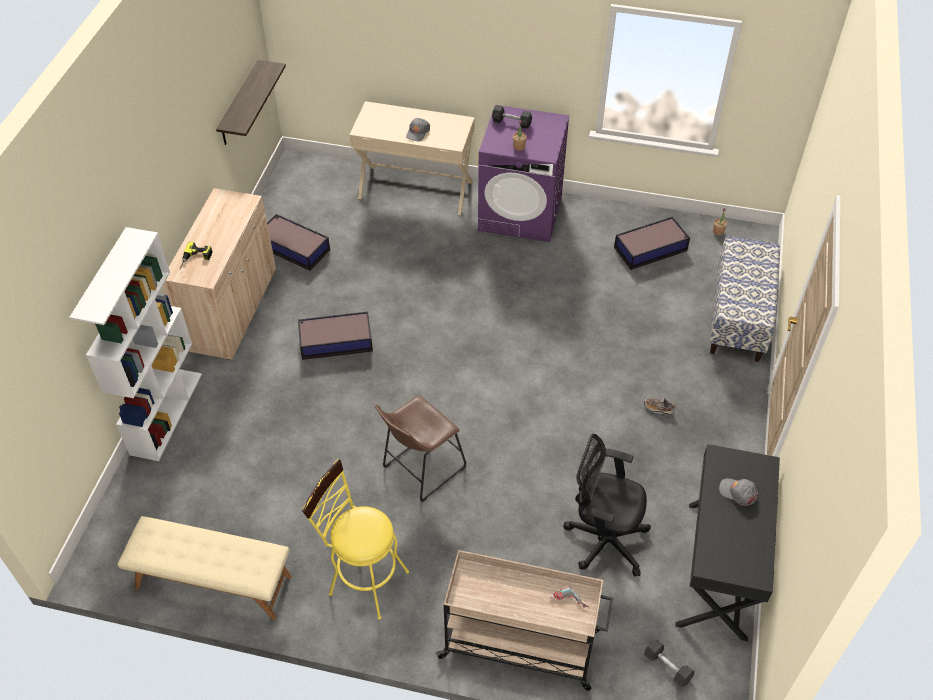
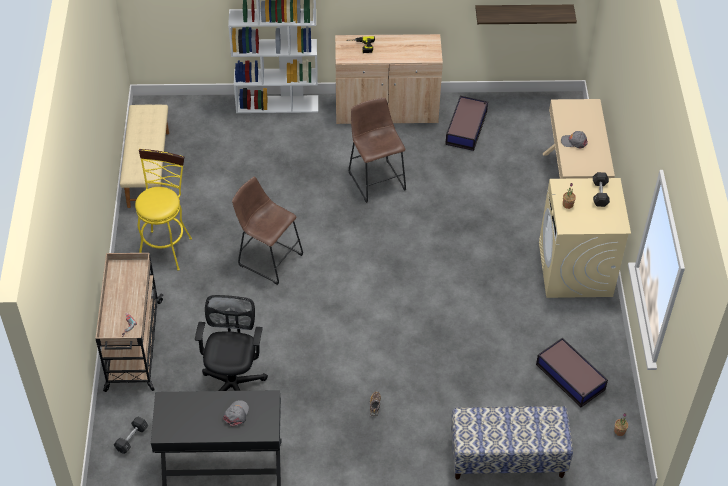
camera: 75 degrees right, 0 degrees up
(335, 341) = (376, 178): storage box -> brown stool
(521, 213) = (575, 270): purple washing machine -> beige washing machine

